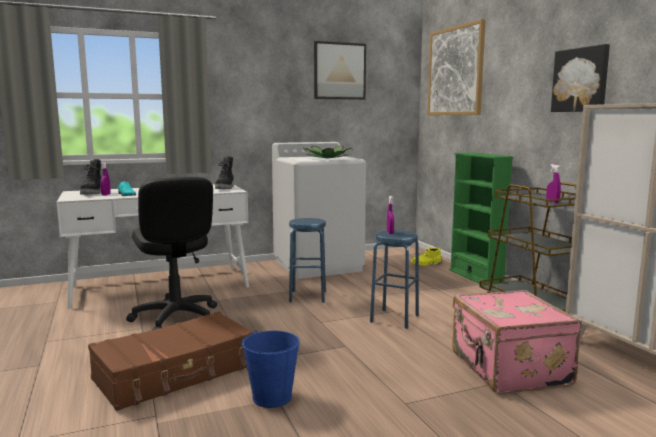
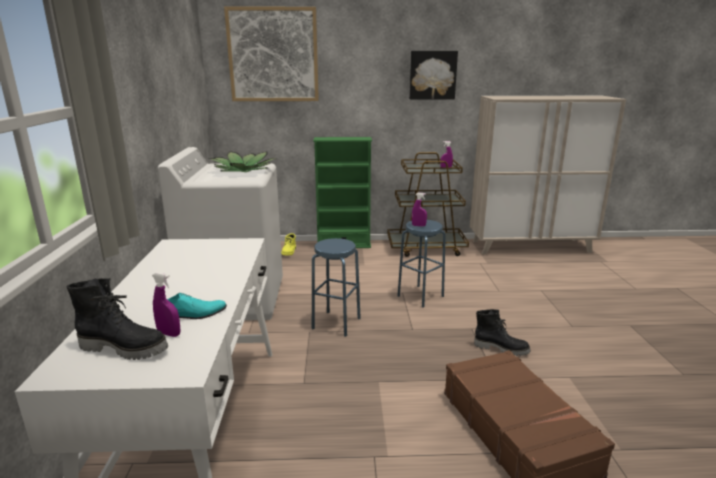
camera: 70 degrees left, 10 degrees up
(176, 318) = (352, 423): black office chair -> none
(225, 188) = (213, 245): black boot -> black boot (501, 348)
(272, 397) = (567, 378): blue bucket -> none
(339, 71) = (171, 51): picture -> none
(508, 370) = (523, 283): pink suitcase -> none

